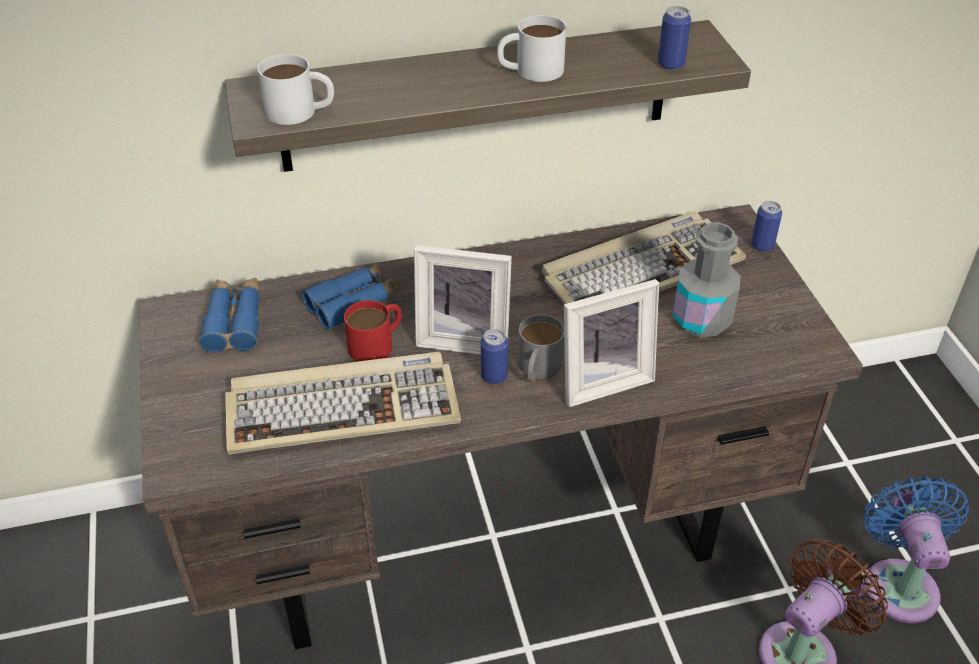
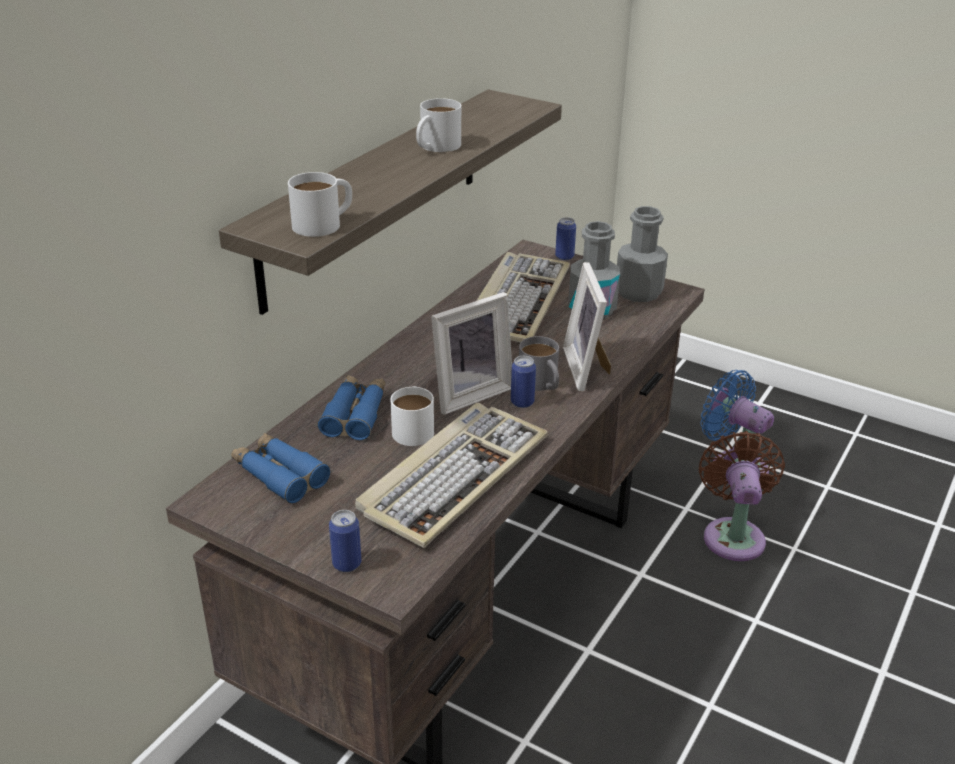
camera: 45 degrees left, 10 degrees down
(377, 343) = (413, 428): red mug -> white mug
(602, 380) = (588, 368): picture frame -> picture frame turned 150 degrees clockwise
(671, 64) = (513, 116): can -> can (347, 564)
(780, 328) = (638, 292): none -> grey bottle

